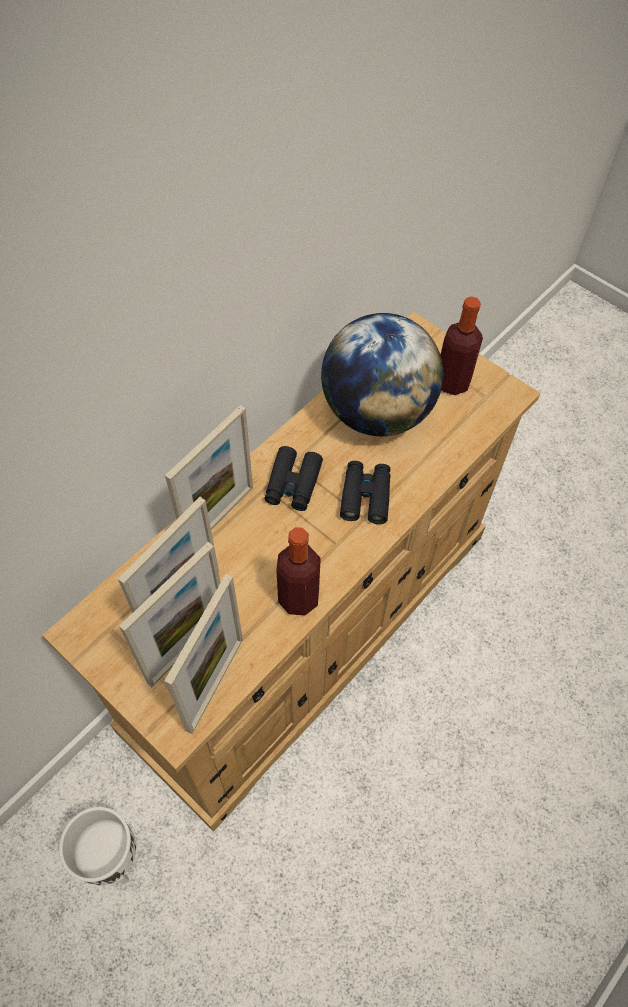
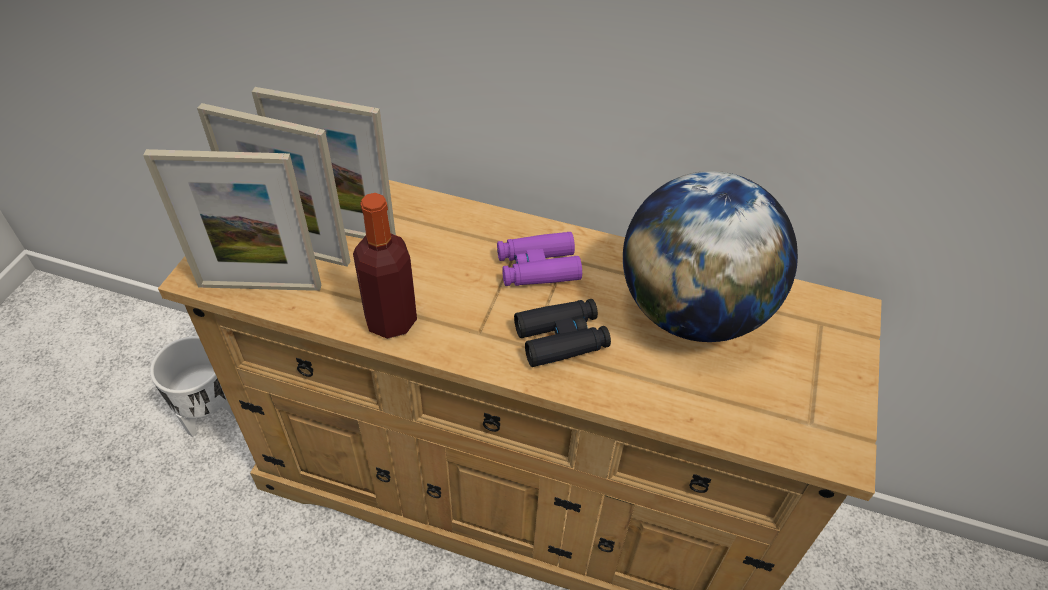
camera: 65 degrees right, 10 degrees down
(219, 517) = (459, 223): picture frame -> none
(293, 484) = (537, 267): black binoculars -> purple binoculars
(452, 382) = (801, 376): bottle -> none

